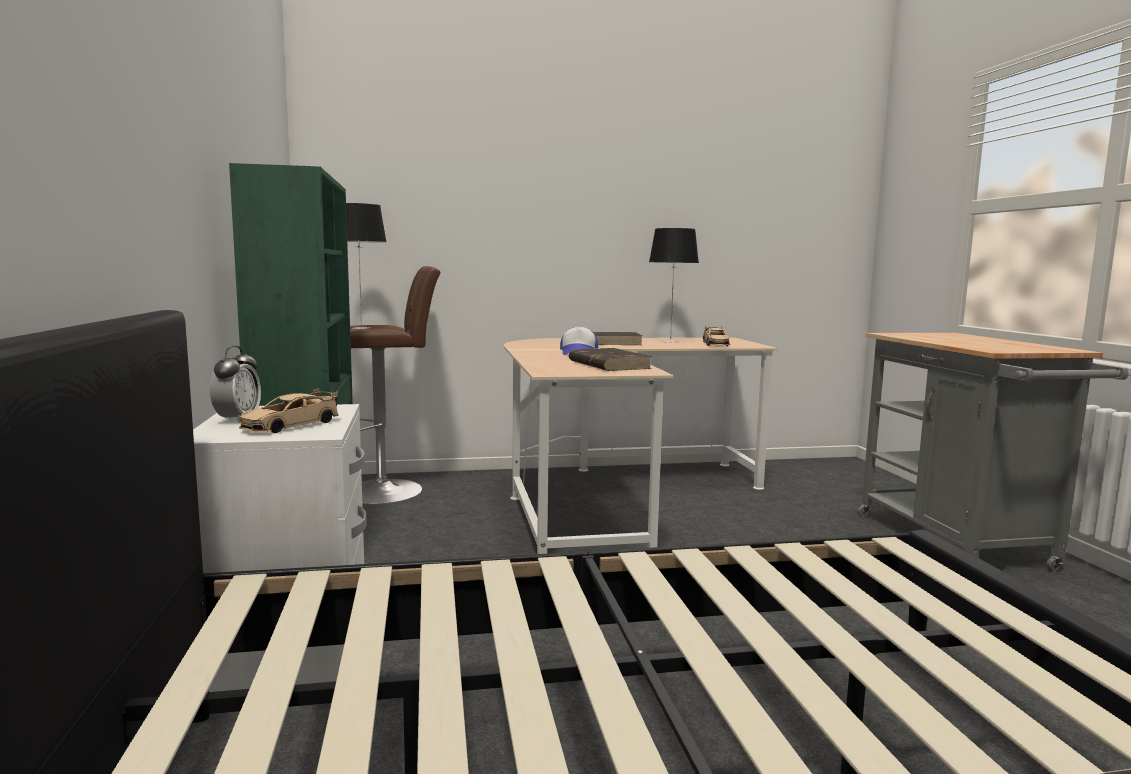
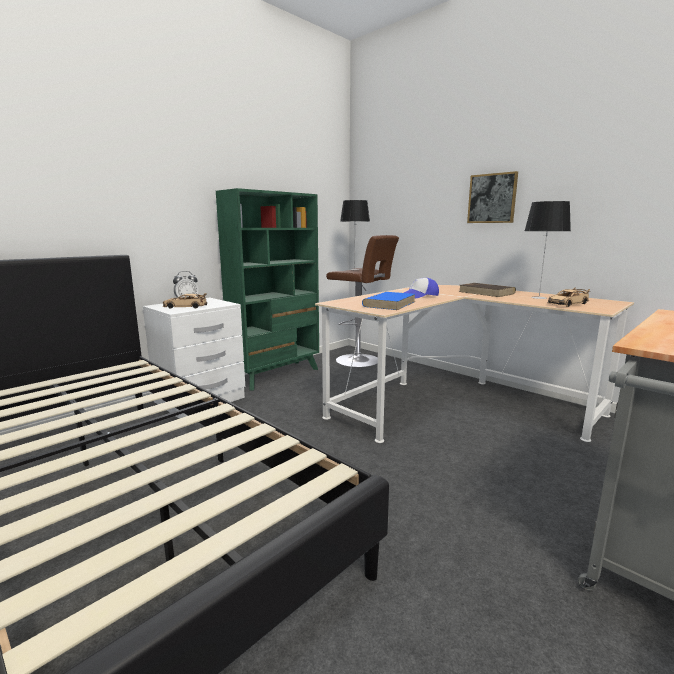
camera: 55 degrees right, 5 degrees up
(570, 218) = (492, 198): none -> picture
(608, 364) = (389, 304): brown book -> blue book

